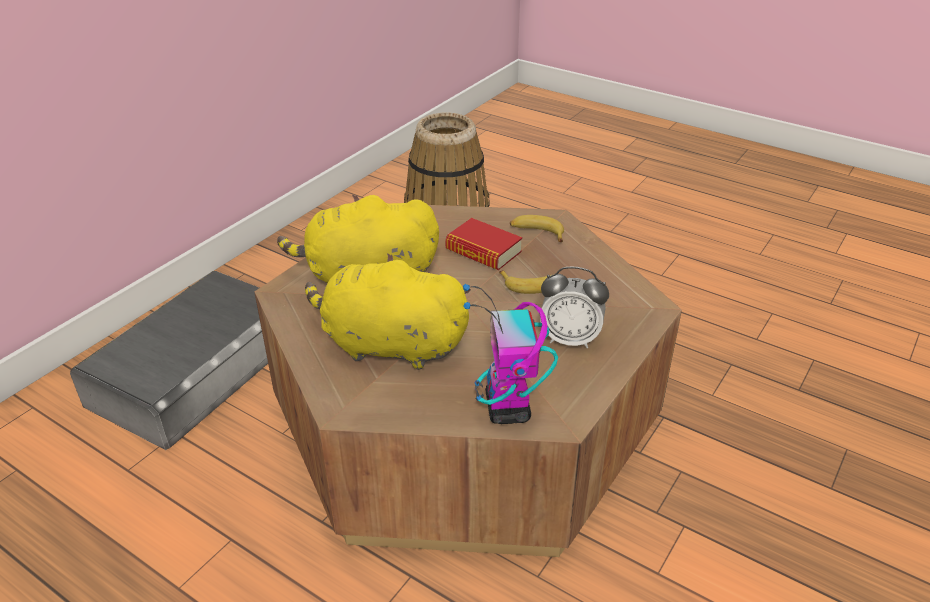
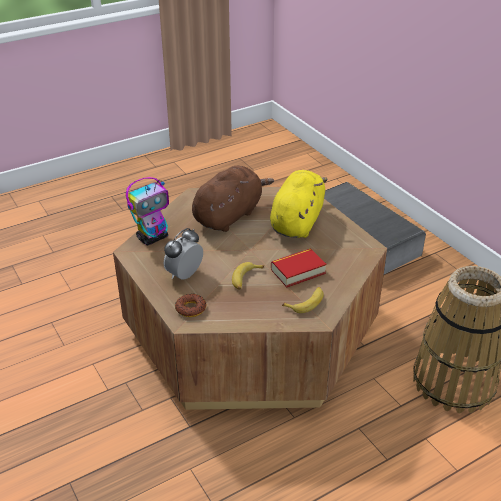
camera: 115 degrees right, 0 degrees up
(389, 345) = (229, 215): yellow plush toy -> brown plush toy
(508, 409) = (153, 237): toy robot -> toy robot turned 120 degrees clockwise
(628, 310) = (191, 308): none -> donut

